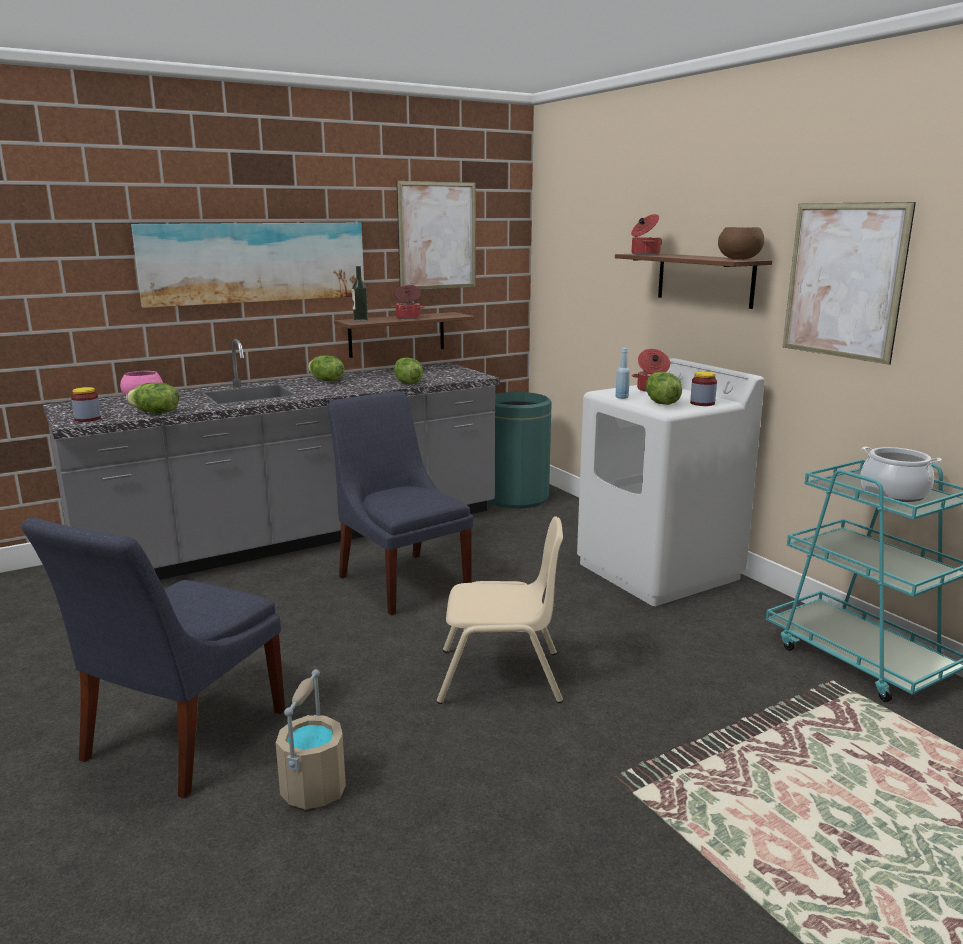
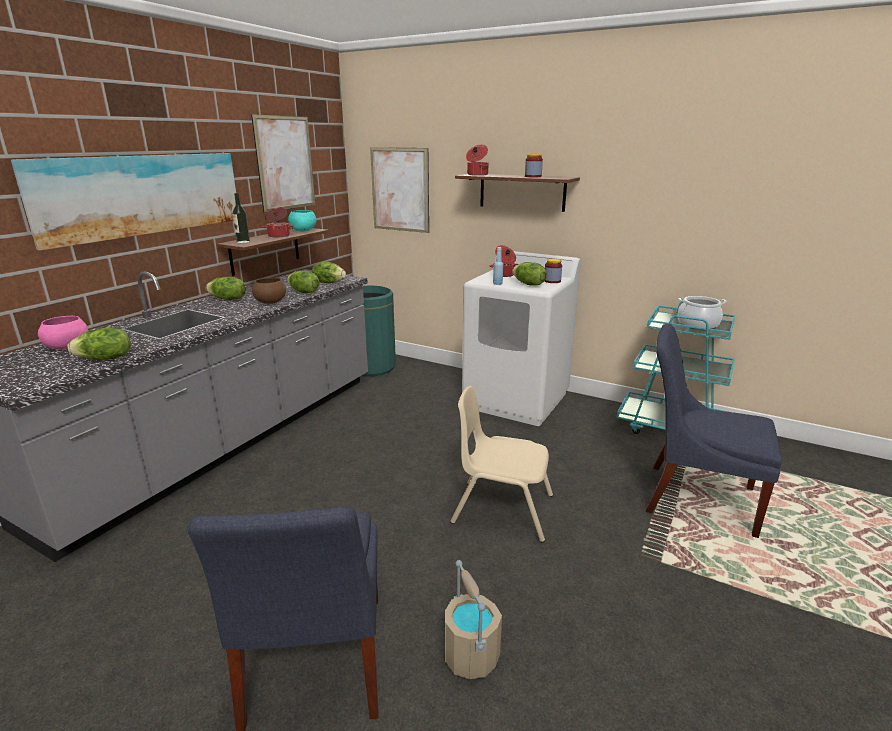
camera: 30 degrees left, 5 degrees up
(88, 419) = (34, 380): jar -> jar (533, 176)
(401, 580) = (354, 455): blue chair -> blue chair (694, 497)
(443, 315) = (303, 231): none -> turquoise bowl
(449, 377) = (329, 282): none -> lettuce
(500, 676) = (502, 509): beige chair -> beige chair turned 135 degrees counterclockwise
(739, 259) = (561, 177): brown bowl -> brown bowl (270, 302)
(843, 281) = (637, 190): picture -> picture (400, 190)

